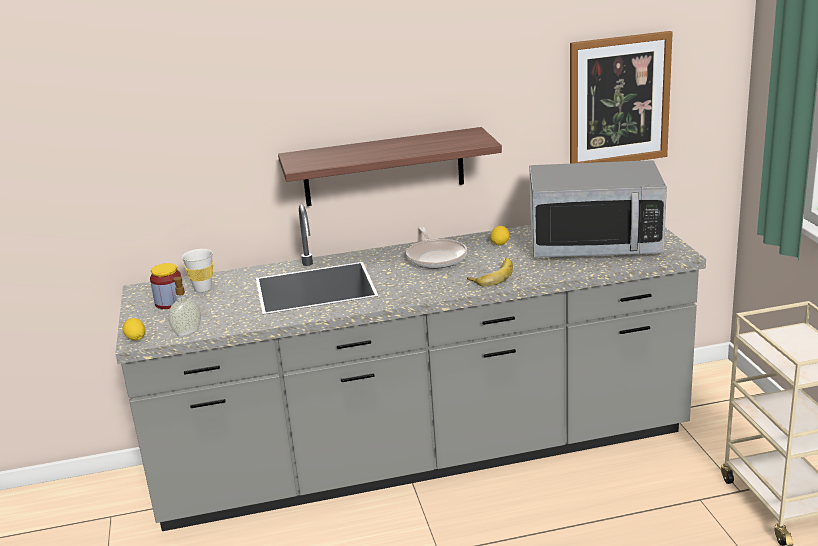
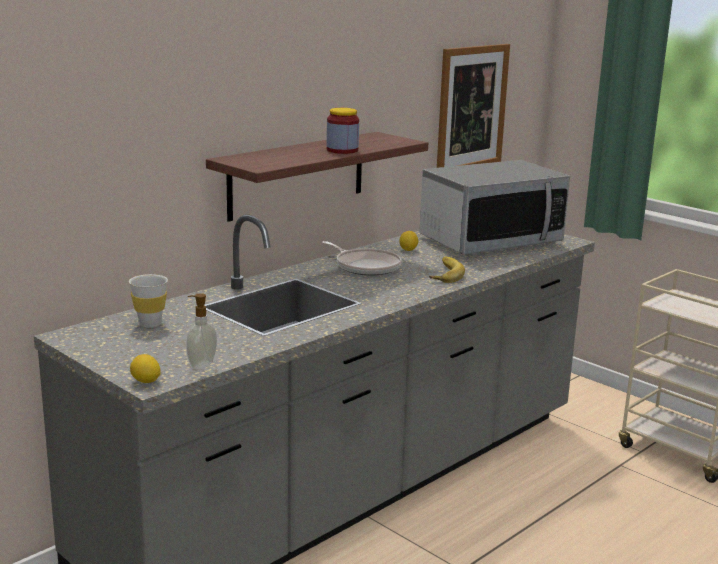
camera: 35 degrees left, 5 degrees down
(170, 302) = (130, 342): jar -> jar (342, 150)

